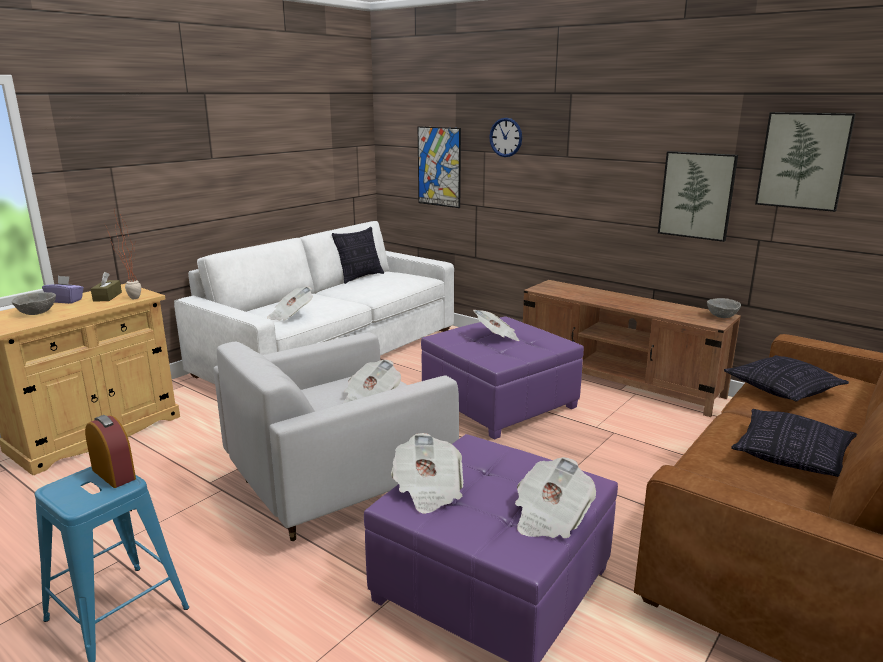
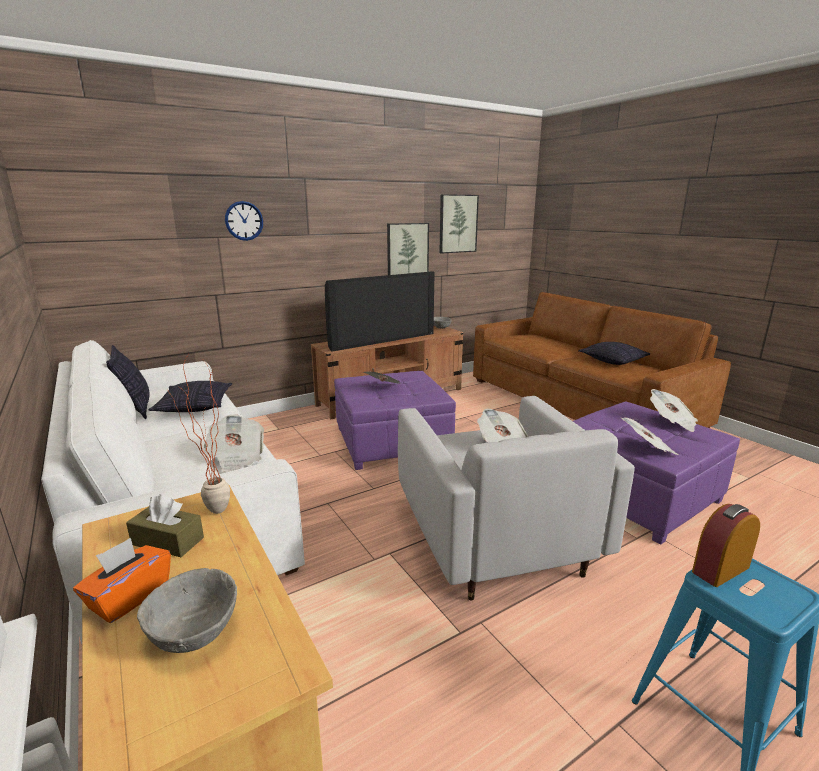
camera: 70 degrees left, 0 degrees up
(66, 301) = (129, 597): purple tissue box -> orange tissue box
(439, 167) = (157, 260): picture -> none
(607, 300) = (382, 340): none -> television
(782, 390) = (536, 345): pillow -> pillow (195, 407)

